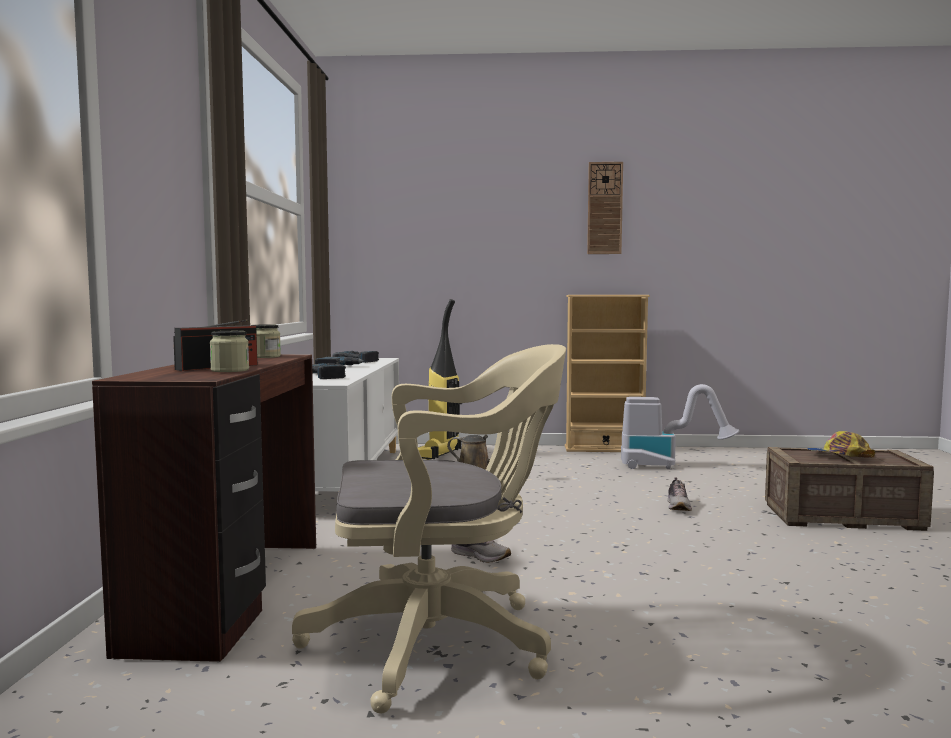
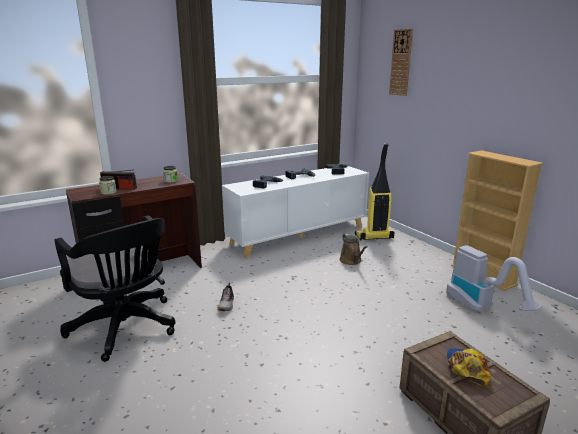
camera: 55 degrees right, 15 degrees up
(441, 642) = (126, 329): beige office chair -> black office chair
(604, 208) = (525, 79): wall clock -> wall clock (401, 62)
(678, 506) = (384, 337): shoe -> none

